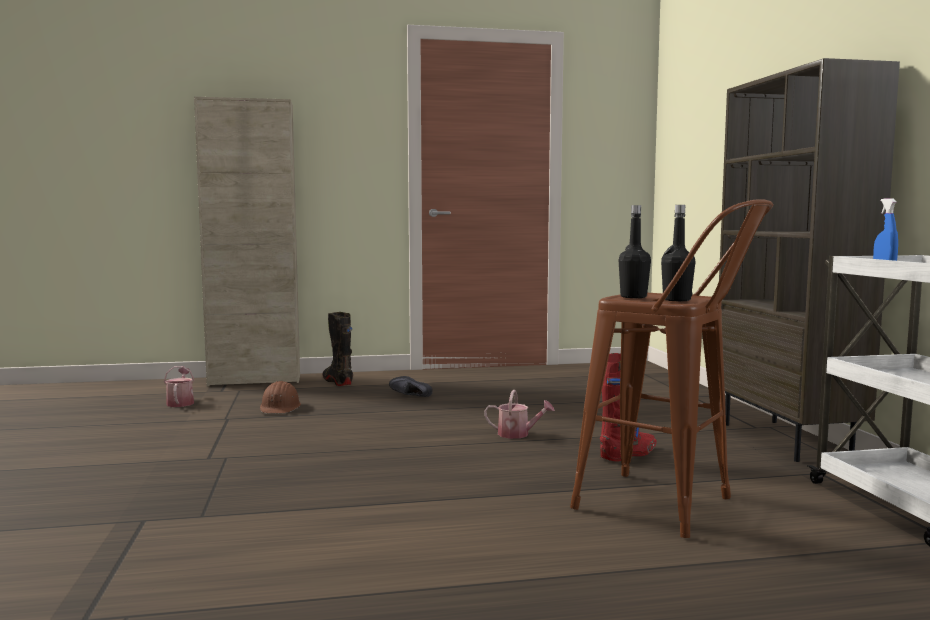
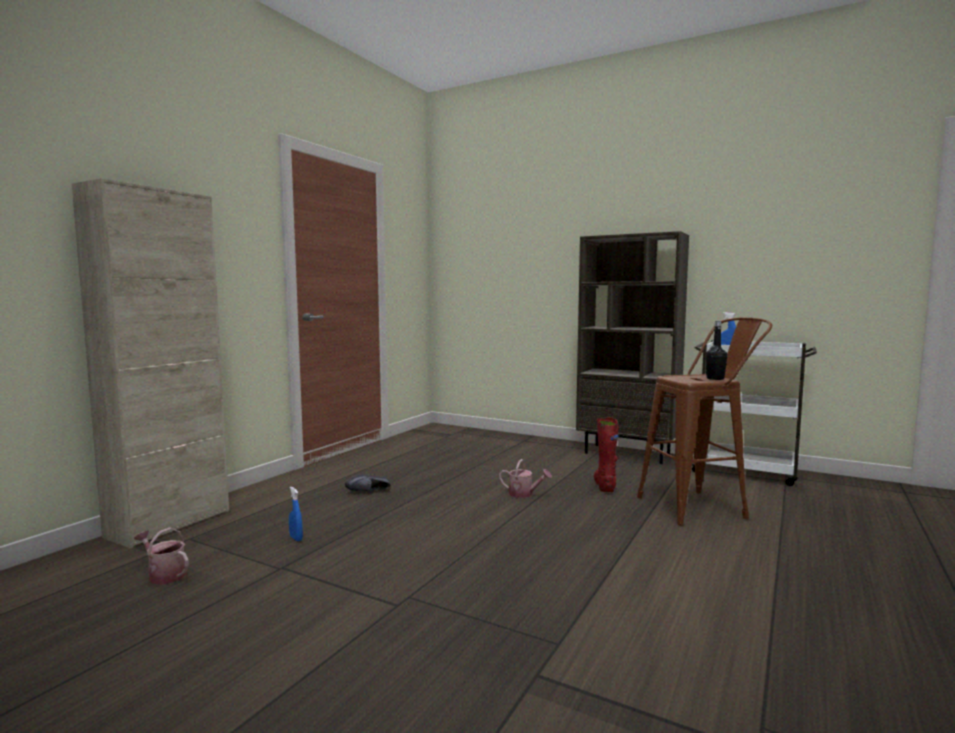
camera: 50 degrees left, 0 degrees up
(280, 407) = (296, 538): brown hard hat -> blue spray bottle
(337, 382) = (267, 499): black boot -> none
(518, 434) = (524, 494): watering can -> watering can turned 60 degrees clockwise
(633, 297) = (689, 379): black bottle -> none

